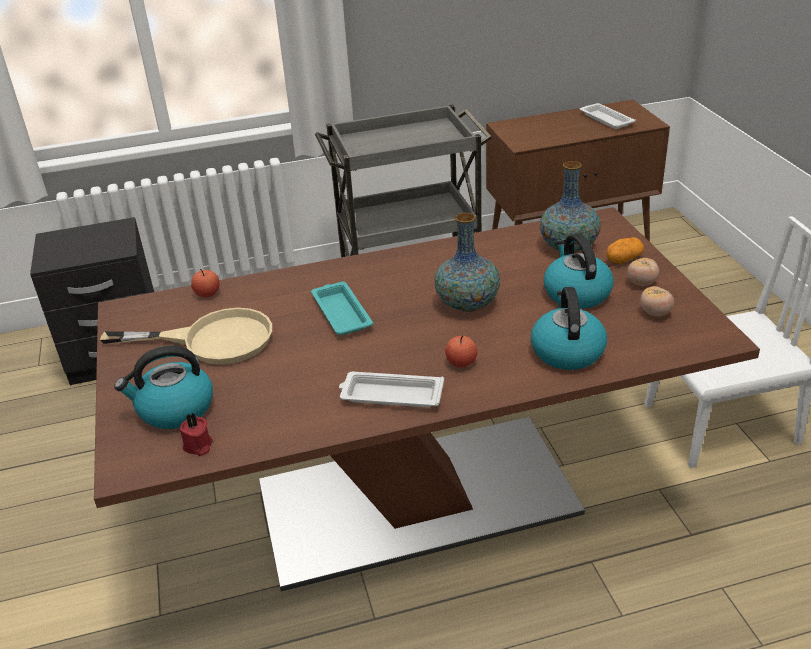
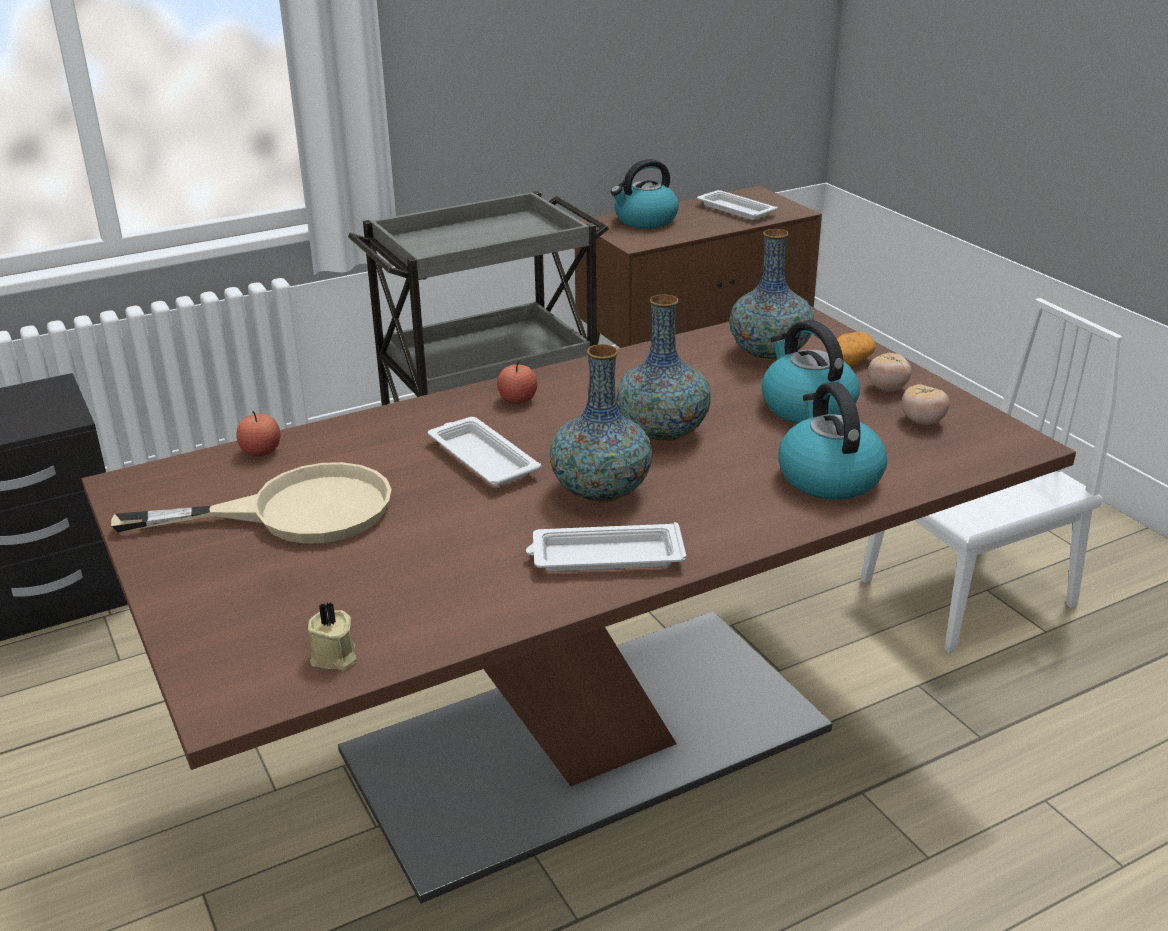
camera: 15 degrees left, 5 degrees down
(174, 409) = (273, 611): kettle -> kettle (645, 220)
(198, 446) = (334, 657): red candle -> beige candle
(341, 312) = (482, 458): turquoise tray -> white tray
(407, 346) = (601, 492): none -> vase
(461, 363) = (688, 505): apple -> apple (517, 400)

